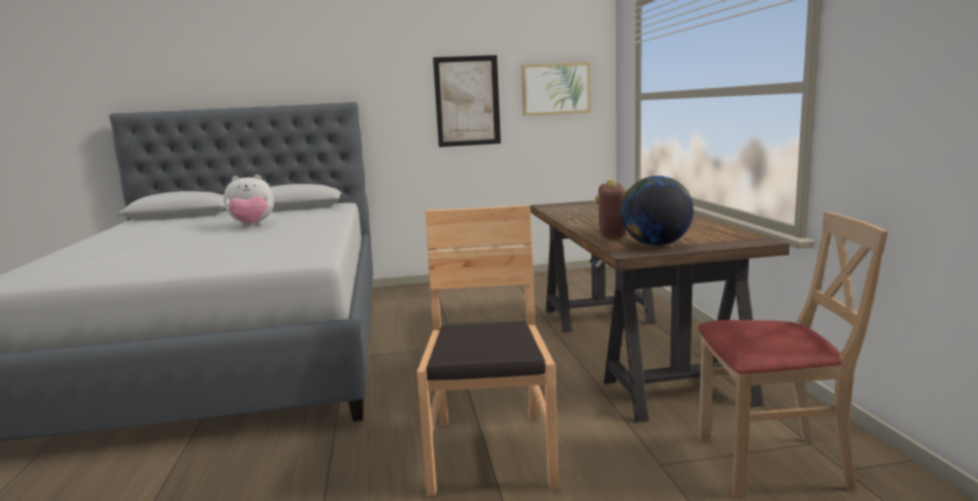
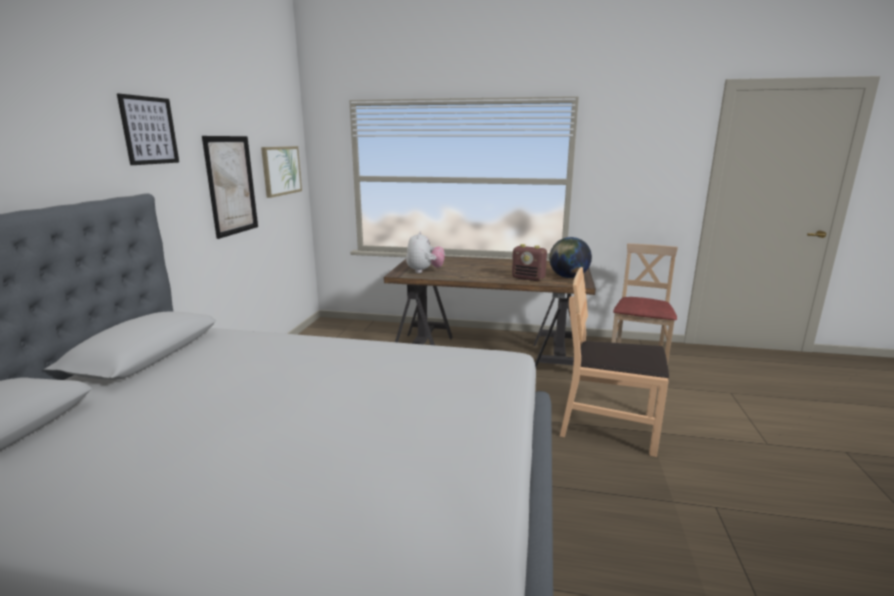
camera: 70 degrees left, 5 degrees up
(252, 226) = (258, 382): plush toy -> plush toy (424, 271)
(374, 56) = (149, 130): none -> picture

